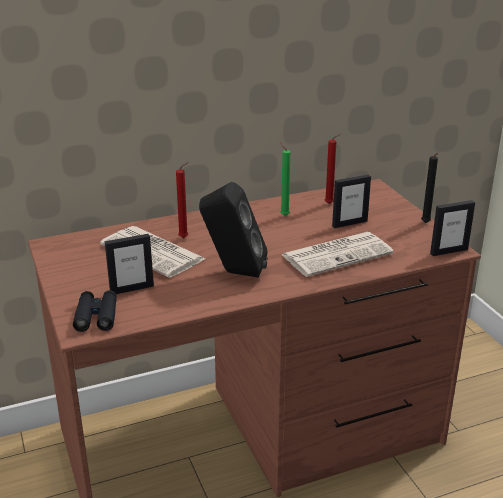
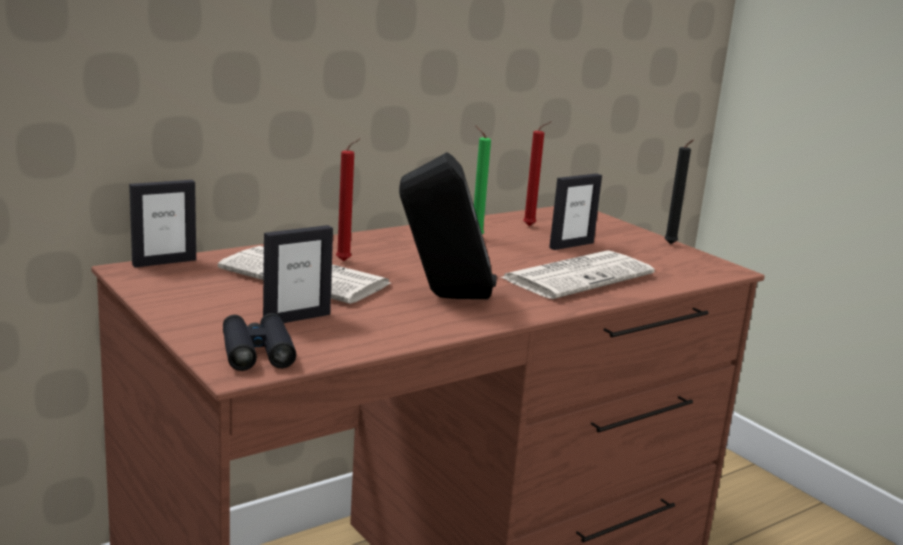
camera: 15 degrees left, 10 degrees down
(448, 251) = (722, 271): picture frame -> picture frame (164, 262)

